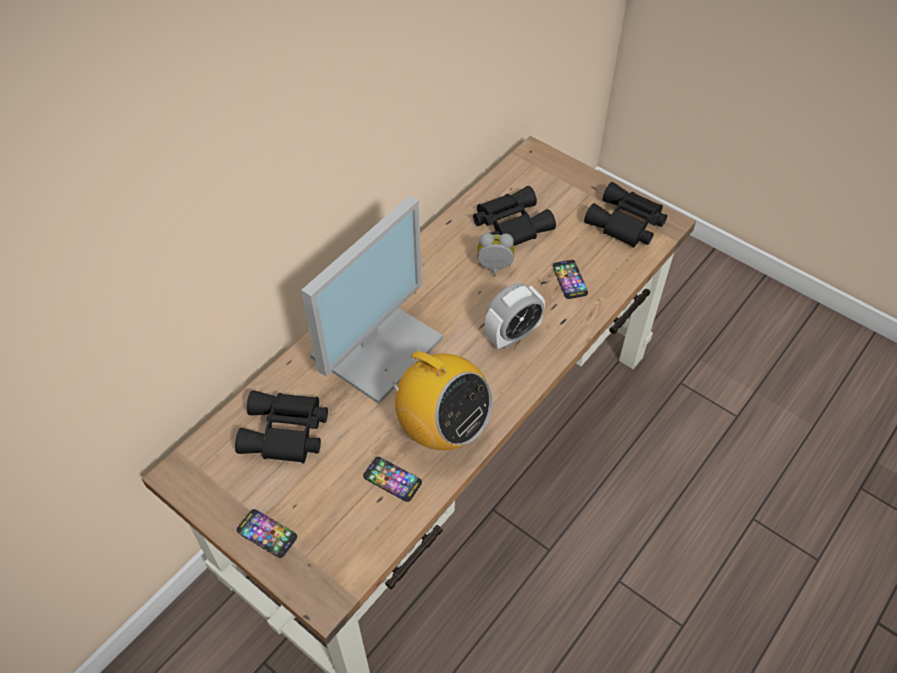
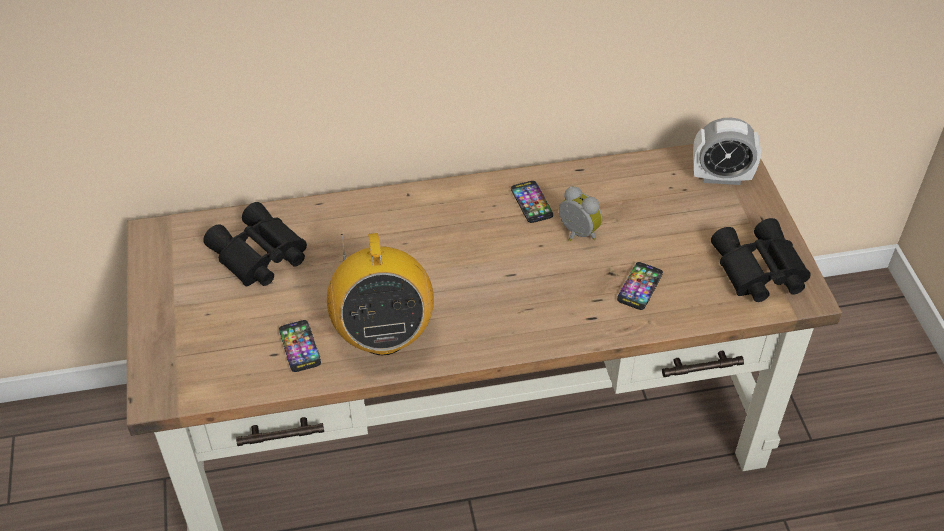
camera: 40 degrees right, 5 degrees down
(267, 534) = (167, 320): phone -> phone (531, 202)
(377, 345) = (402, 234): monitor -> none
(510, 224) = (635, 204): black binoculars -> none
(512, 335) = (530, 300): alarm clock -> alarm clock (721, 177)

